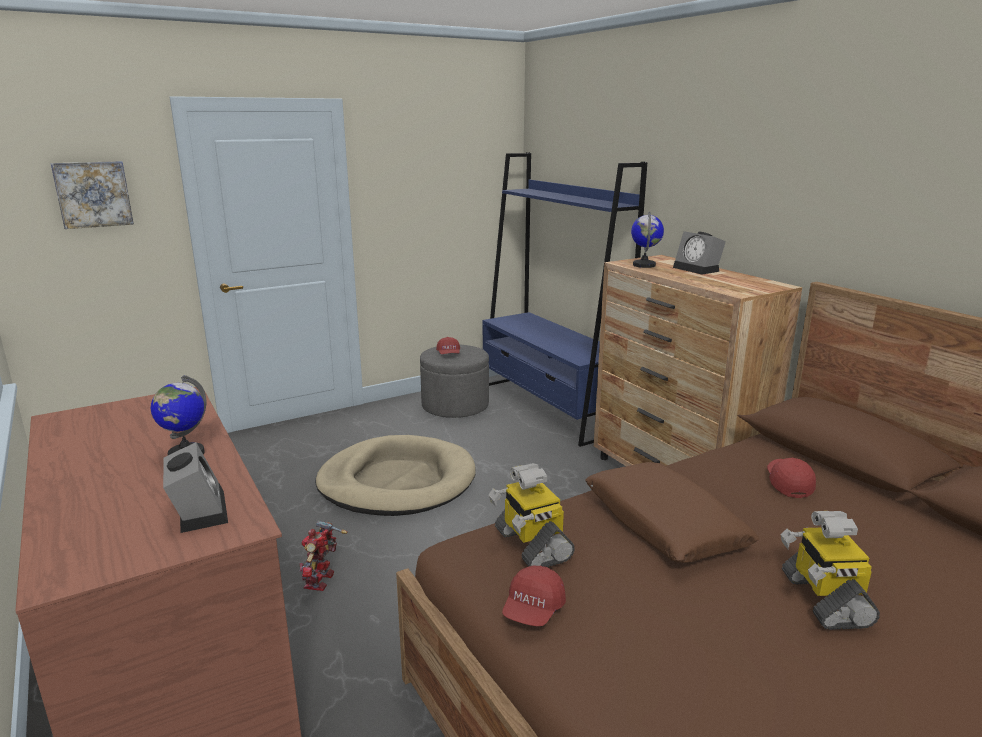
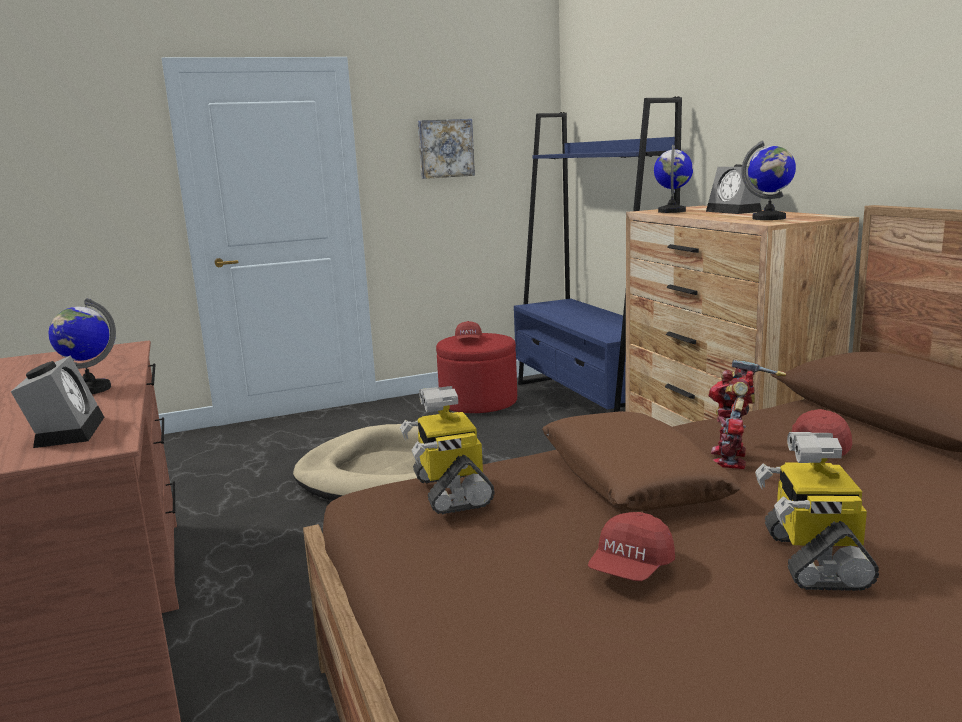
camera: 10 degrees right, 5 degrees down
(93, 194) = (82, 160): picture -> picture (445, 148)
(322, 581) = (267, 565): toy robot -> toy robot (732, 459)
(455, 405) = (478, 402): grey ottoman -> red ottoman
(533, 610) = (422, 553): red cap -> red cap (630, 568)
(733, 285) = (769, 218): none -> globe

